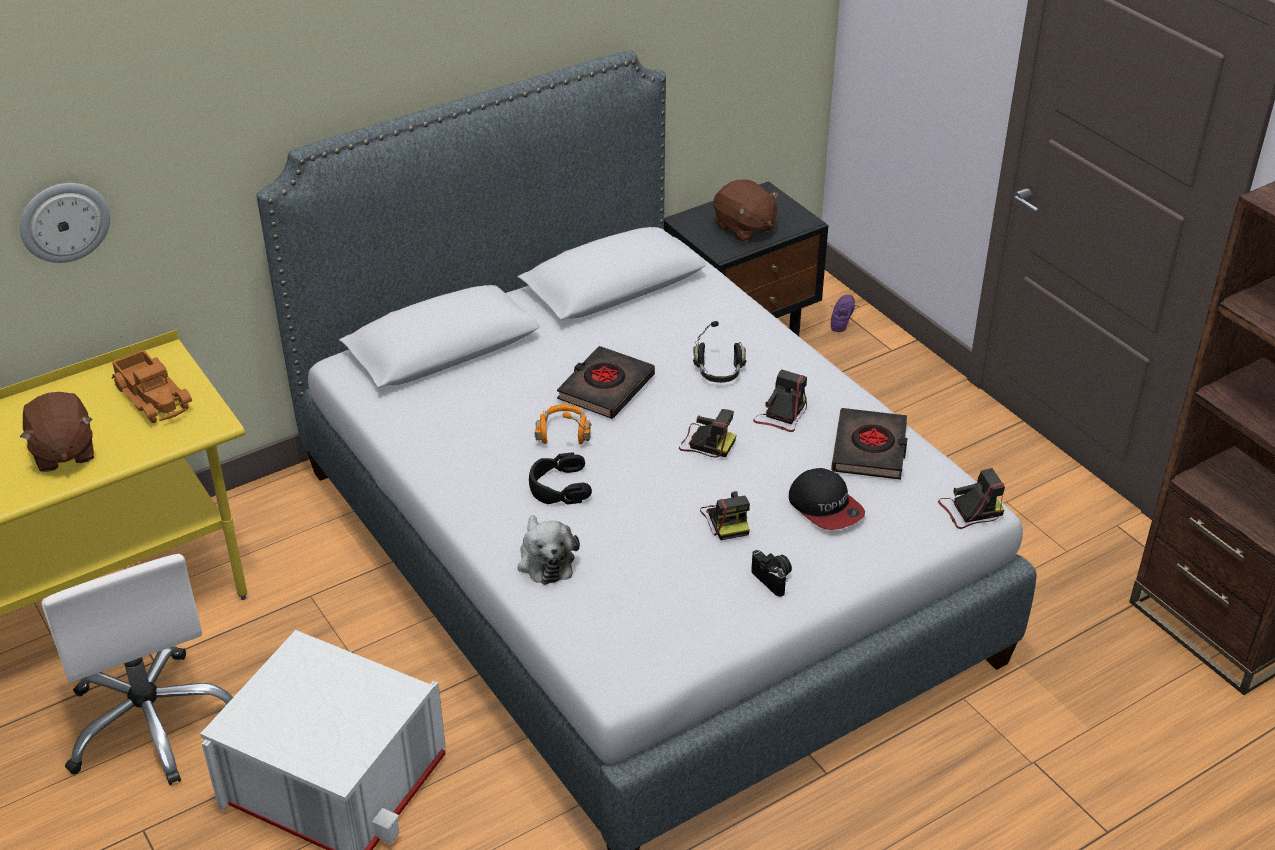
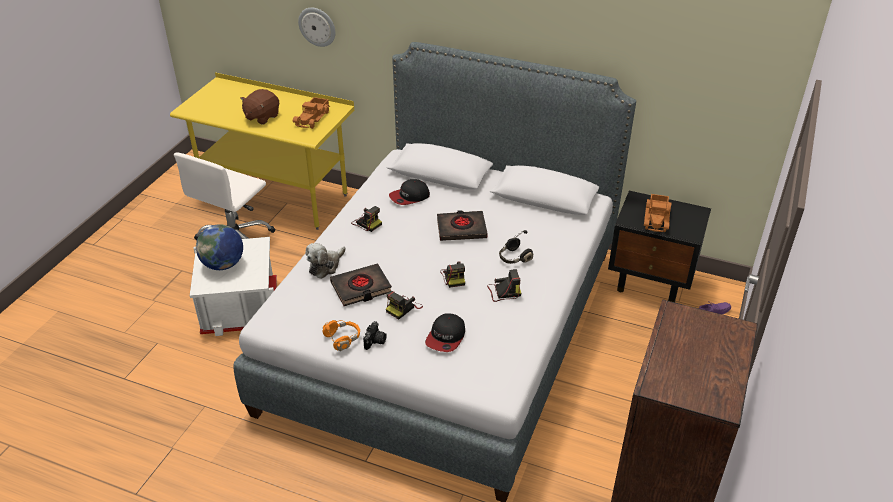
camera: 55 degrees right, 0 degrees up
(308, 719) = (223, 265): none -> globe
(468, 402) = (409, 197): none -> cap
(559, 487) = (377, 247): black headphones -> none
(563, 433) = (415, 232): orange headphones -> orange headphones (343, 339)
(744, 228) = (657, 218): brown plush toy -> toy truck
(870, 449) = (508, 334): black book -> black book (361, 288)
(970, 511) = (496, 392): camera -> camera (366, 223)

